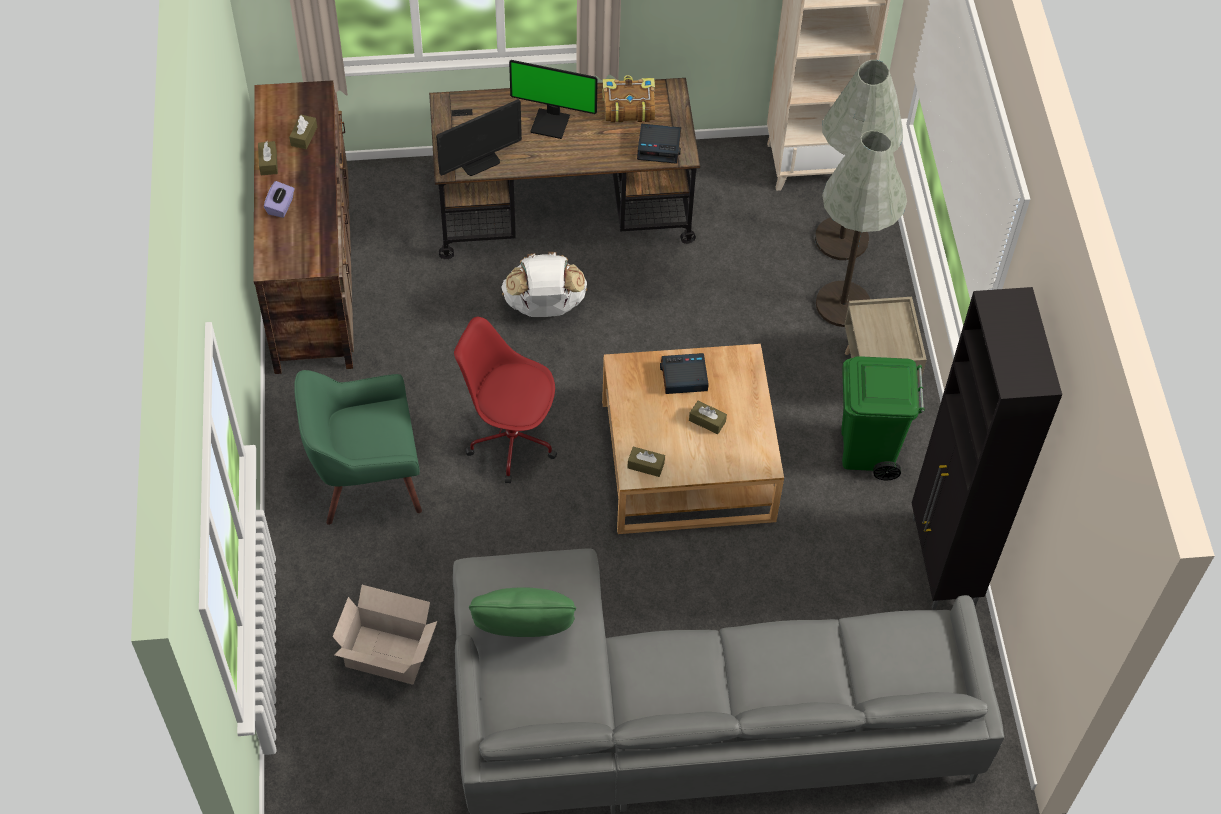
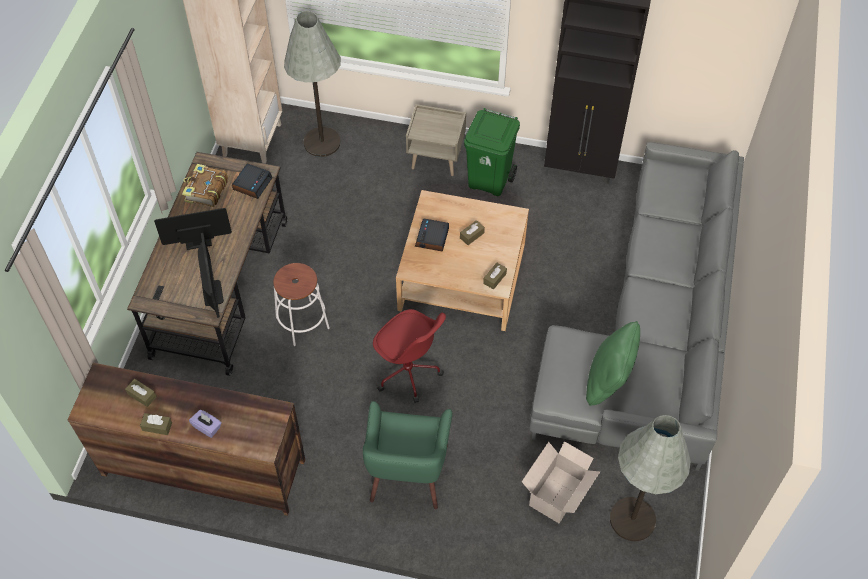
camera: 70 degrees left, 0 degrees up
(510, 442) = (409, 374): red office chair -> red office chair turned 90 degrees counterclockwise
(544, 306) = (302, 322): white backpack -> white stool
(551, 123) = (197, 239): monitor -> monitor turned 135 degrees counterclockwise
(843, 304) = (374, 158): grey floor lamp -> grey floor lamp (632, 519)

